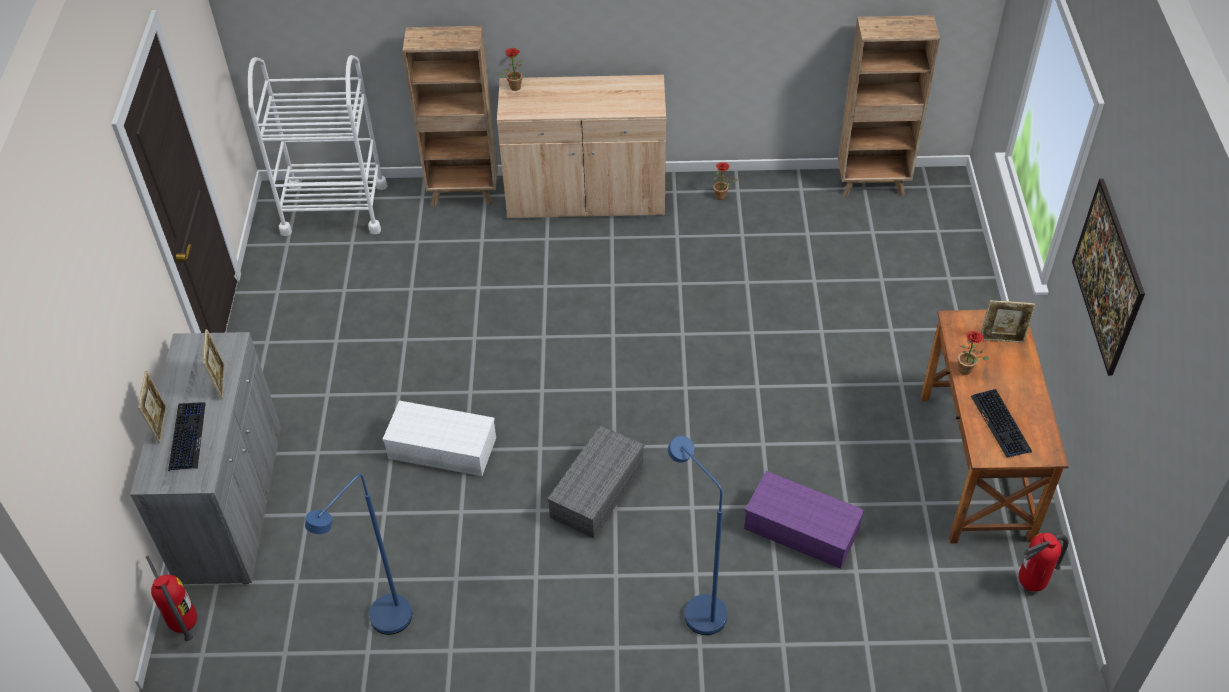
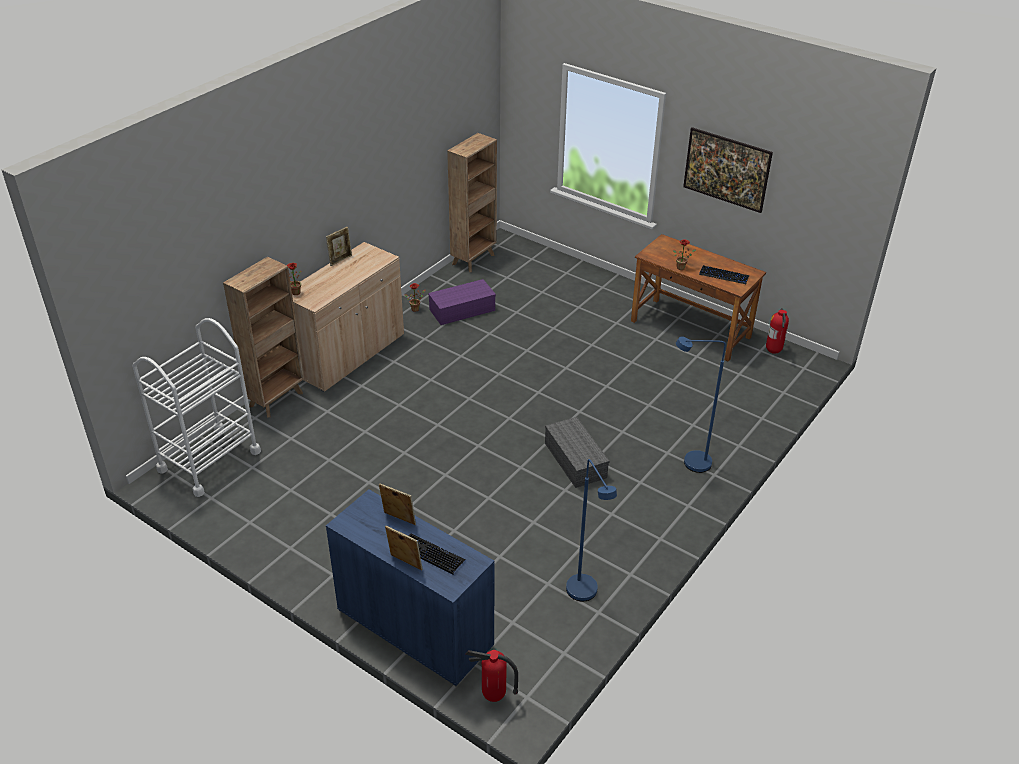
camera: 55 degrees left, 10 degrees down
(231, 504) = (415, 627): grey cabinet -> blue cabinet
(444, 447) = (476, 506): white storage box -> none
(803, 528) = (674, 401): purple storage box -> purple storage box (462, 309)
(1001, 339) = (673, 249): picture frame -> picture frame (340, 260)

